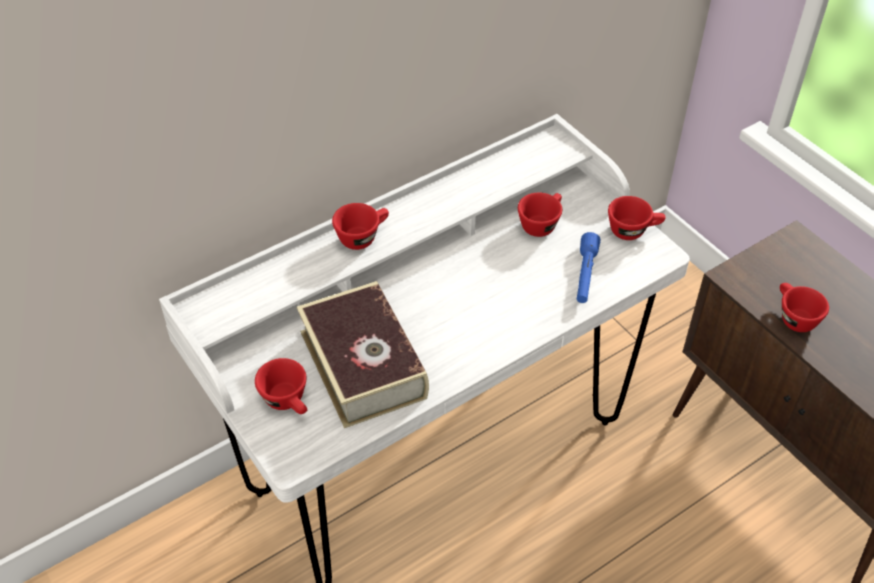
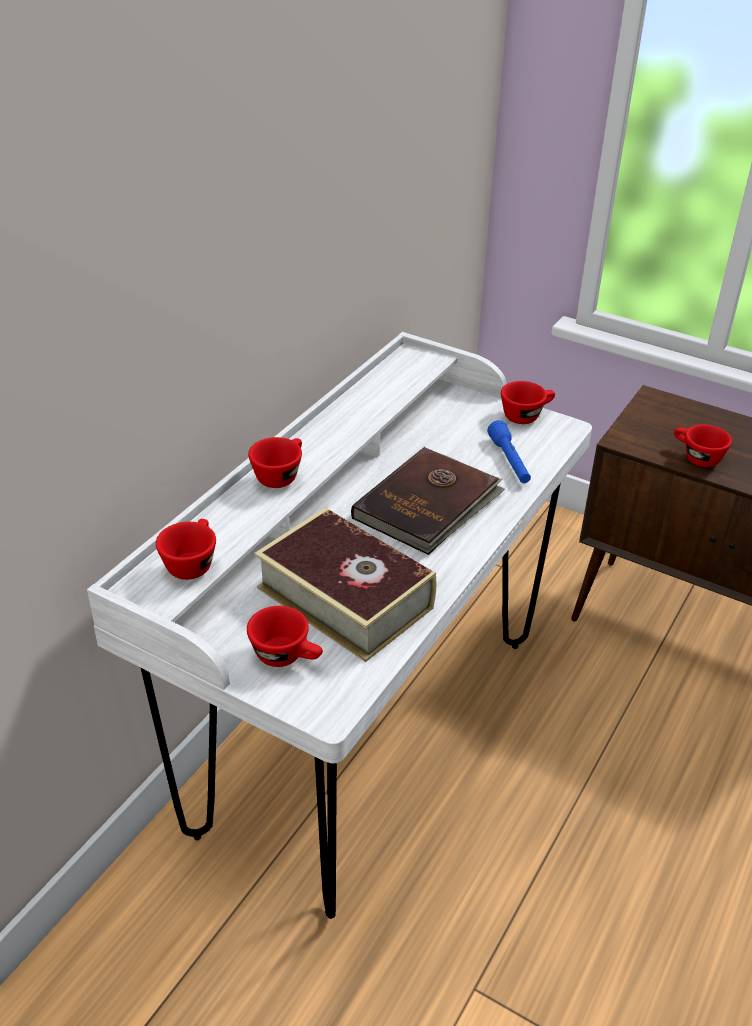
camera: 25 degrees left, 10 degrees down
(485, 298) = (428, 505): none -> brown book
(541, 223) = (438, 430): red cup -> red cup (191, 562)

